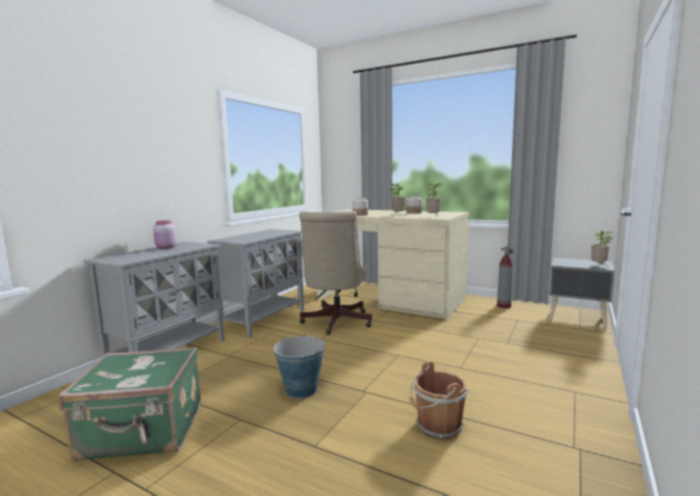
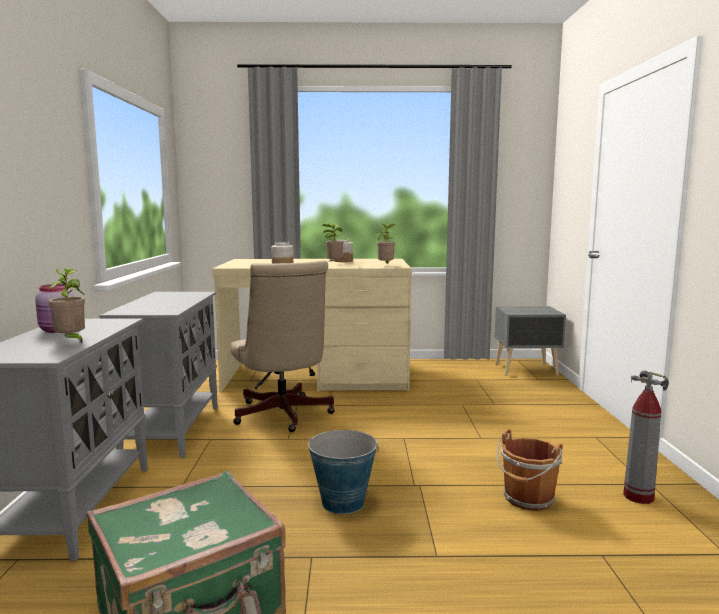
camera: 30 degrees left, 0 degrees up
(503, 306) = (448, 367): fire extinguisher -> fire extinguisher (638, 496)
(599, 266) = (548, 311): potted plant -> potted plant (71, 341)

